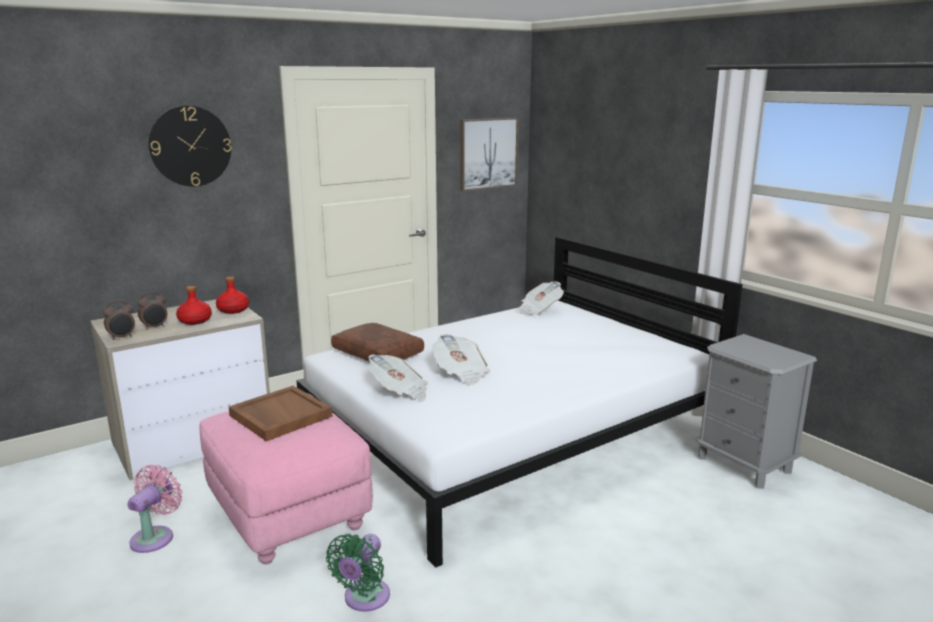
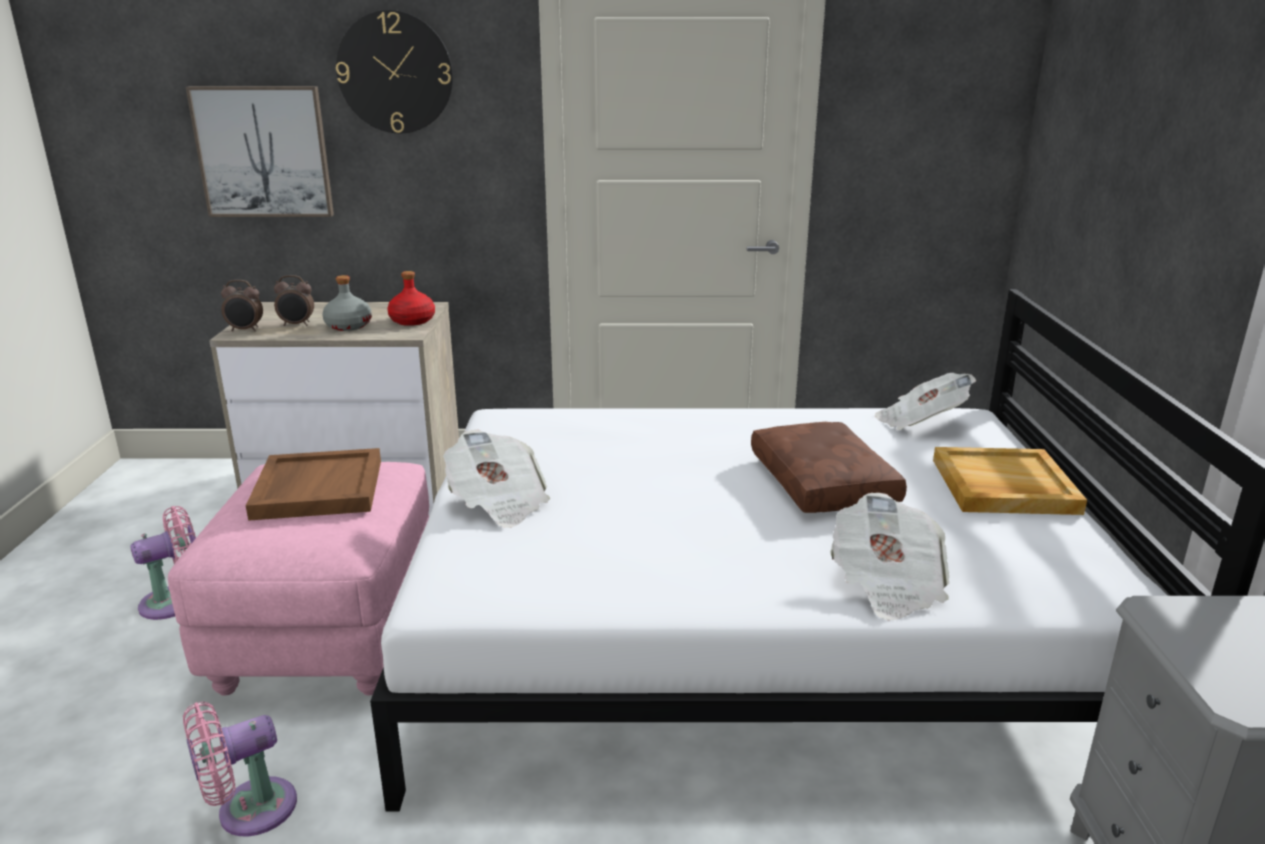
camera: 35 degrees right, 5 degrees up
(194, 321) = (348, 326): red bottle -> grey bottle
(364, 599) = (249, 811): green fan -> pink fan
(379, 353) = (566, 431): brown pillow -> brown pillow (825, 483)
(461, 373) = (628, 500): newspaper -> newspaper (887, 584)
(488, 153) = (932, 116): picture -> picture (263, 152)
(603, 327) = (1003, 486): none -> beige tray

